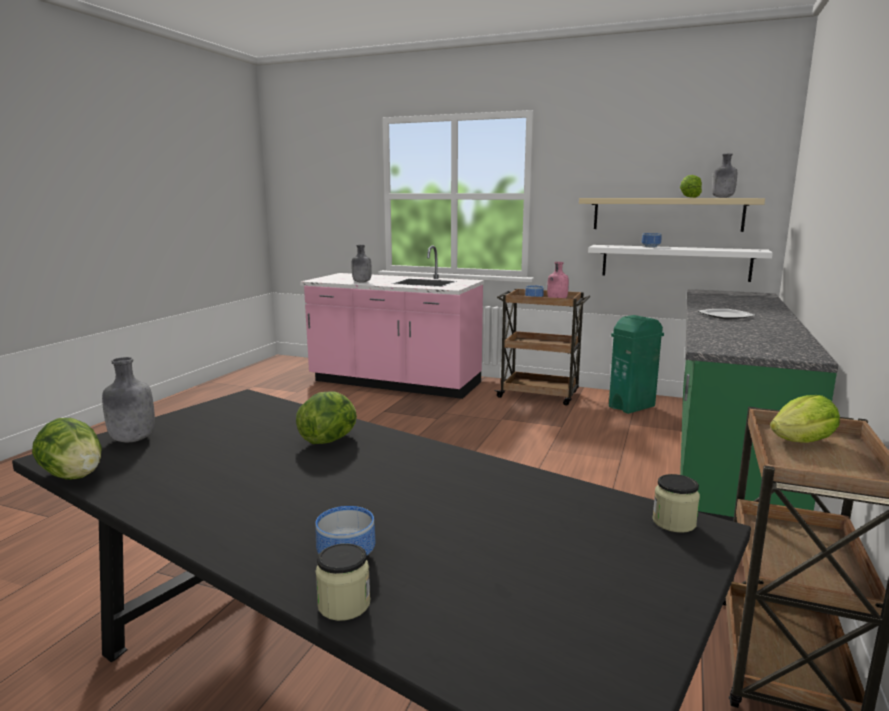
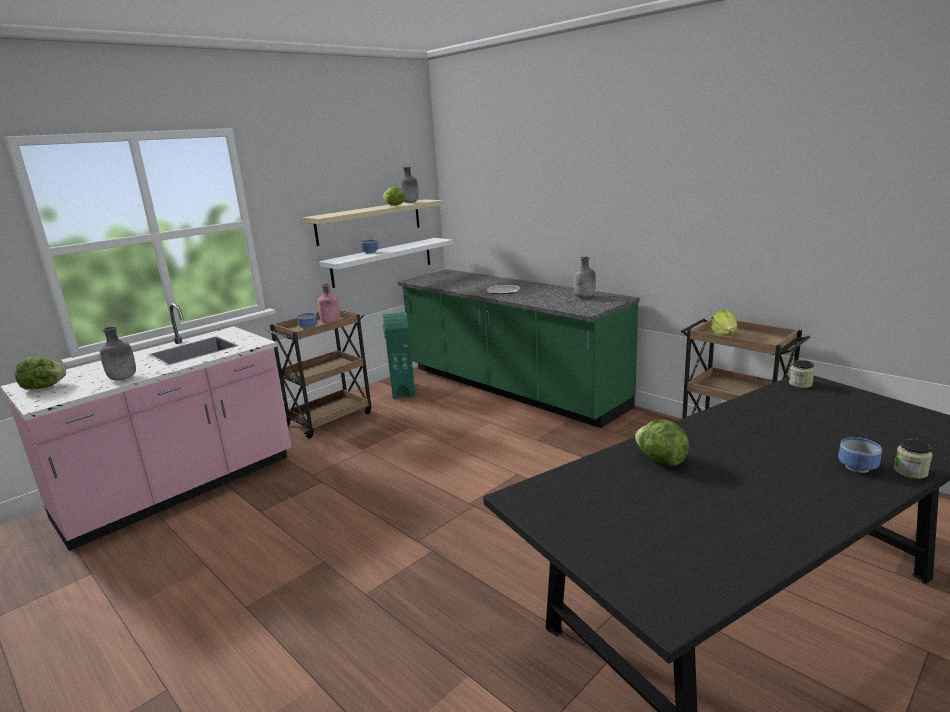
camera: 65 degrees left, 5 degrees up
(74, 475) = (725, 593): lettuce -> lettuce (44, 387)
(132, 440) = (629, 564): grey bottle -> grey bottle (585, 297)

